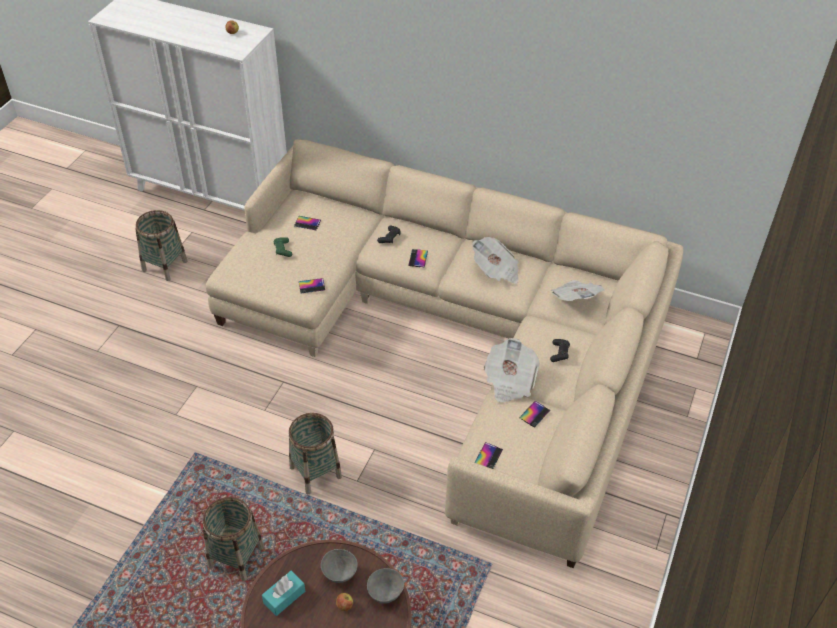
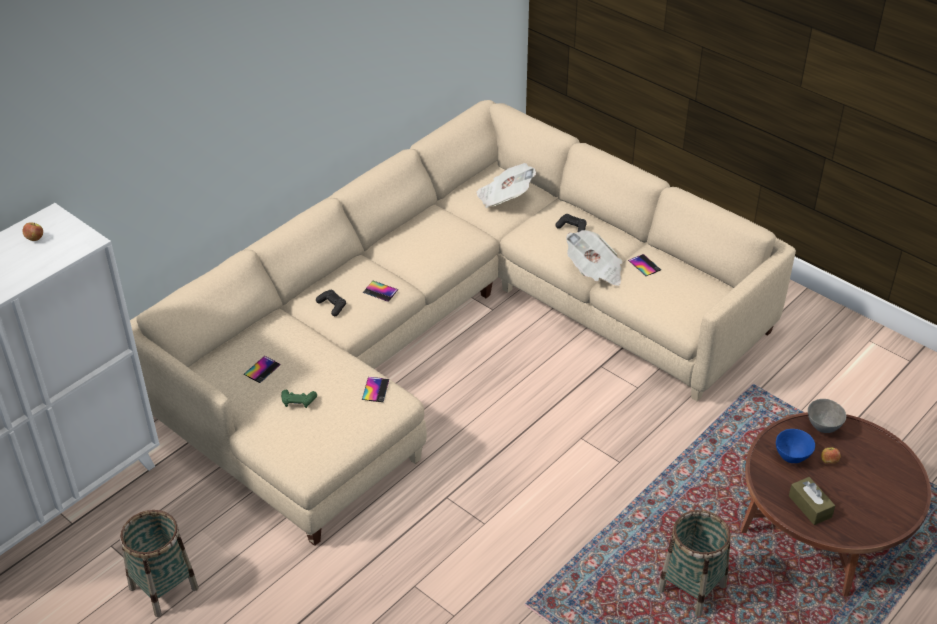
camera: 70 degrees left, 5 degrees down
(284, 597) = (810, 506): turquoise tissue box -> brown tissue box
(315, 471) = (595, 494): basket -> none
(339, 575) = (792, 458): grey bowl -> blue bowl
(488, 456) = (687, 309): phone -> none
(496, 271) = (434, 239): newspaper -> none

